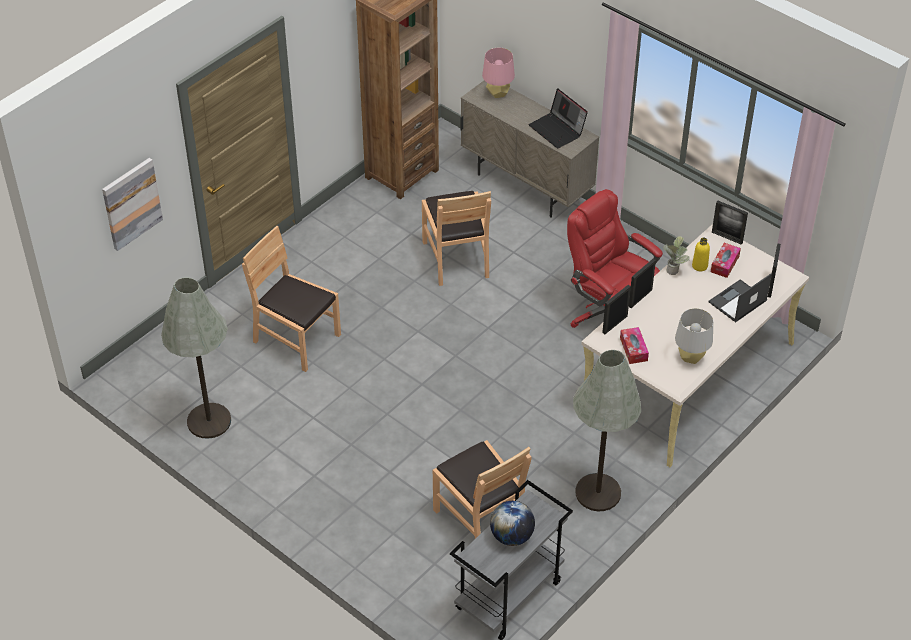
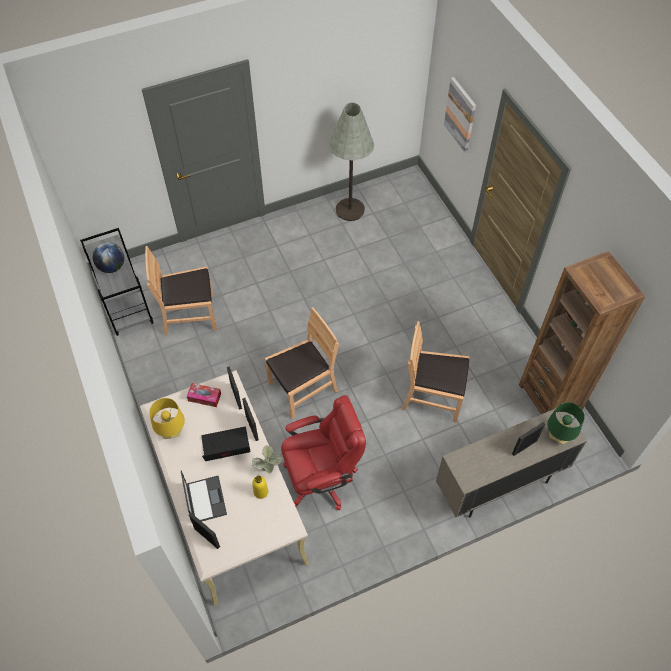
camera: 115 degrees right, 10 degrees up
(296, 339) = (397, 272): brown chair -> brown chair (303, 388)
(498, 93) = (558, 436): pink table lamp -> green table lamp
(558, 130) = (486, 463): laptop -> laptop (225, 448)
(598, 493) = (166, 388): grey floor lamp -> none
(691, 357) = (172, 432): grey table lamp -> yellow table lamp
(724, 264) = (252, 513): tissue box -> none
(727, 237) = (281, 534): picture frame -> picture frame (524, 447)

